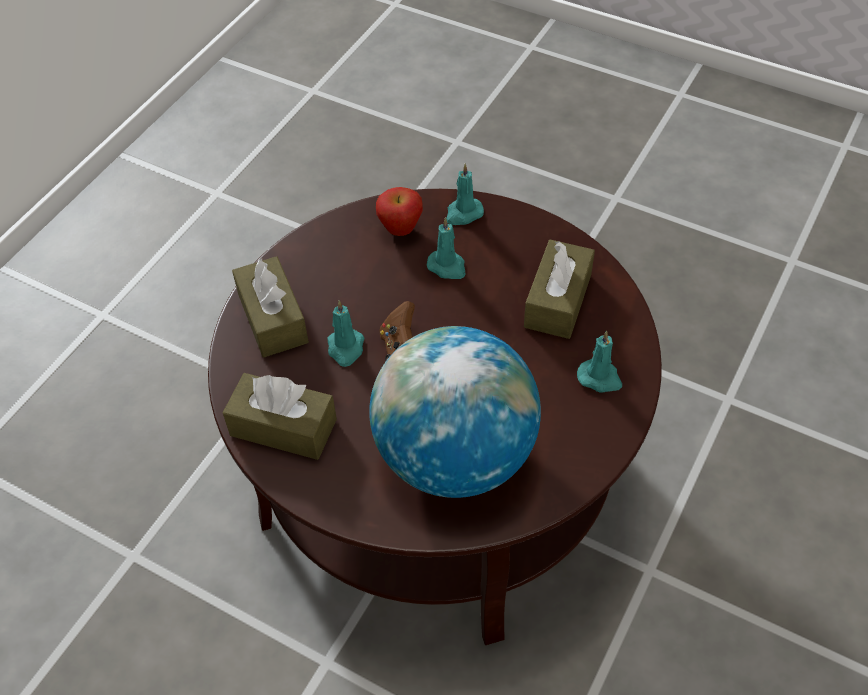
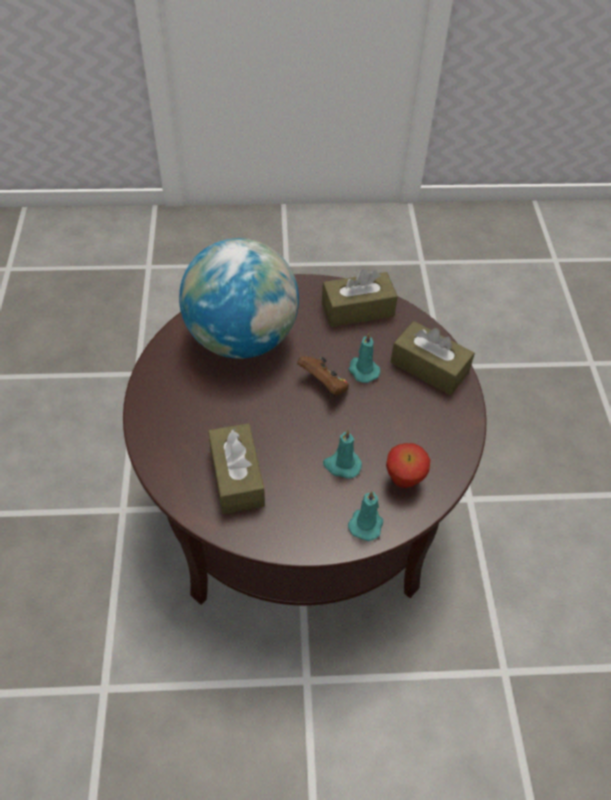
camera: 145 degrees right, 0 degrees up
(600, 378) = (173, 429): turquoise candle -> none

